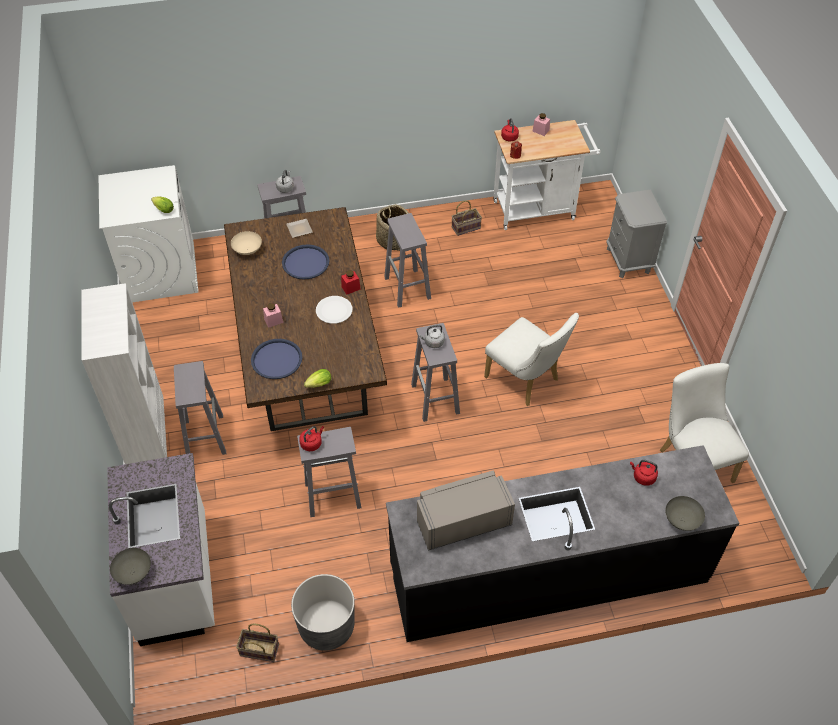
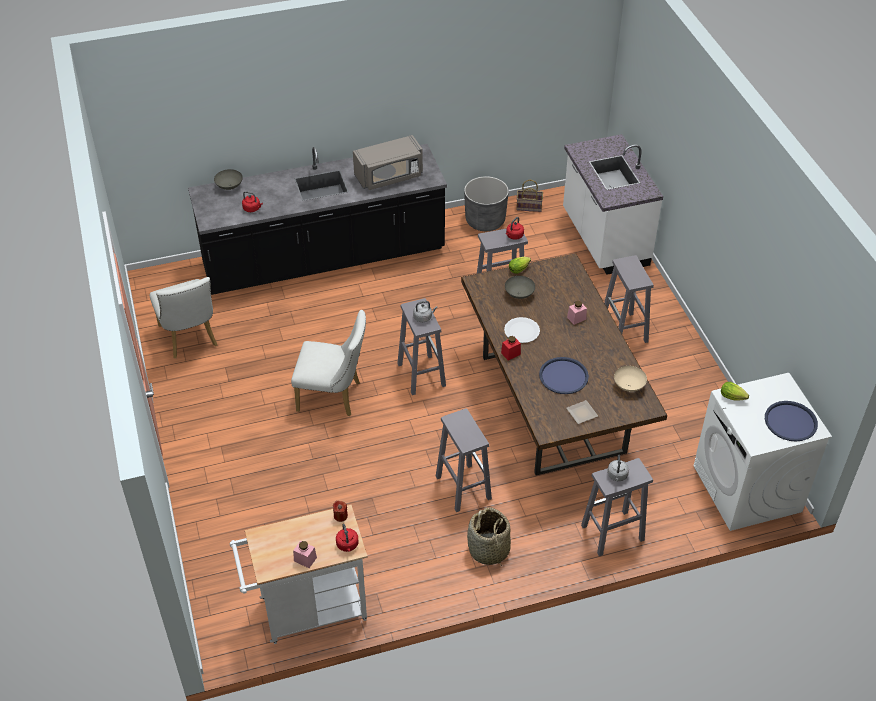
camera: 175 degrees right, 5 degrees down
(133, 573) = (611, 143): grey bowl -> grey bowl (519, 294)
(148, 442) = (671, 323): white bookcase -> none
(276, 359) = (562, 286): blue tray -> blue tray (790, 422)
(466, 227) = (400, 576): basket -> none
(526, 381) = (334, 397): white chair -> white chair turned 150 degrees clockwise
(628, 260) = (204, 541): grey nightstand -> none

